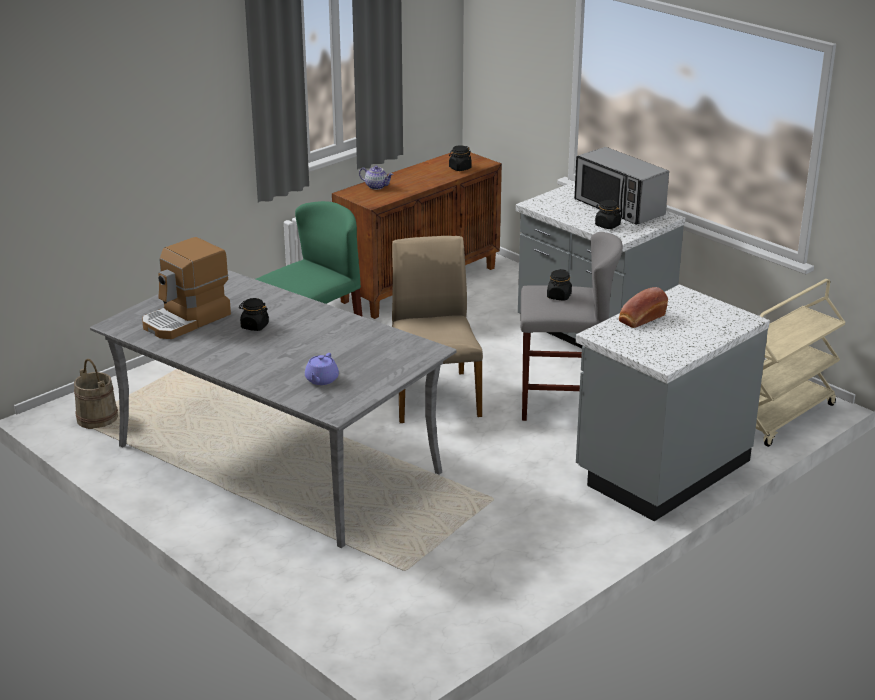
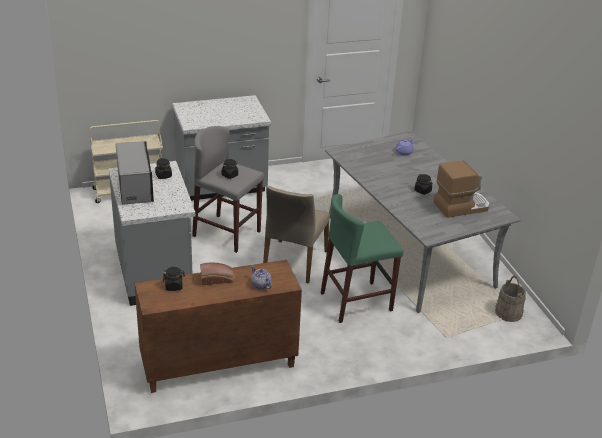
camera: 155 degrees left, 5 degrees up
(641, 319) = (230, 119): bread -> bread (218, 279)

